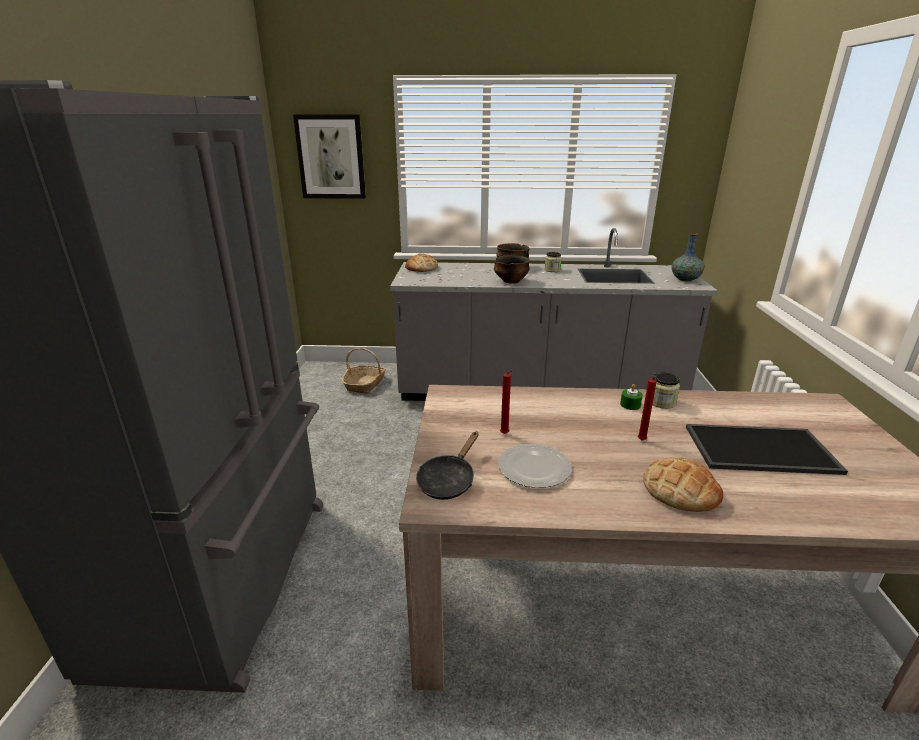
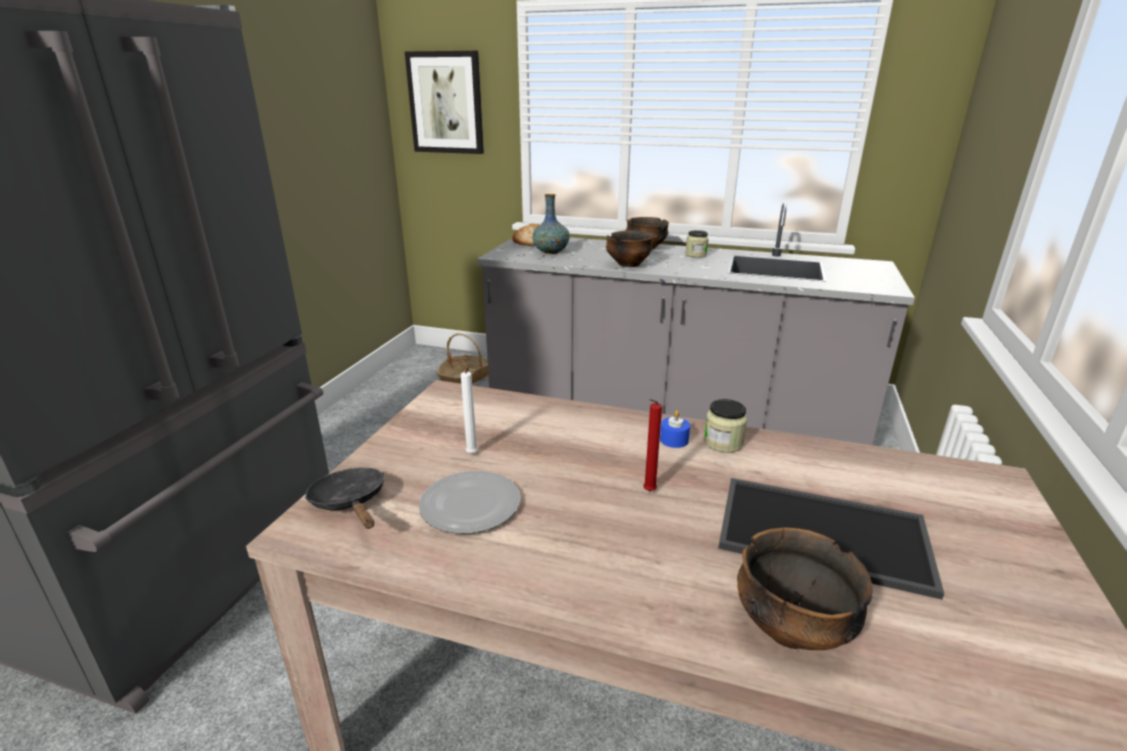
camera: 15 degrees right, 0 degrees up
(448, 480) = (350, 502): black frying pan -> black frying pan turned 105 degrees clockwise
(505, 434) = (472, 455): red candle -> white candle
(630, 405) = (674, 440): green candle -> blue candle
(680, 490) = (647, 573): bread -> none
(685, 279) = (876, 280): vase -> vase (551, 252)
(781, 505) = (791, 626): none -> bowl

